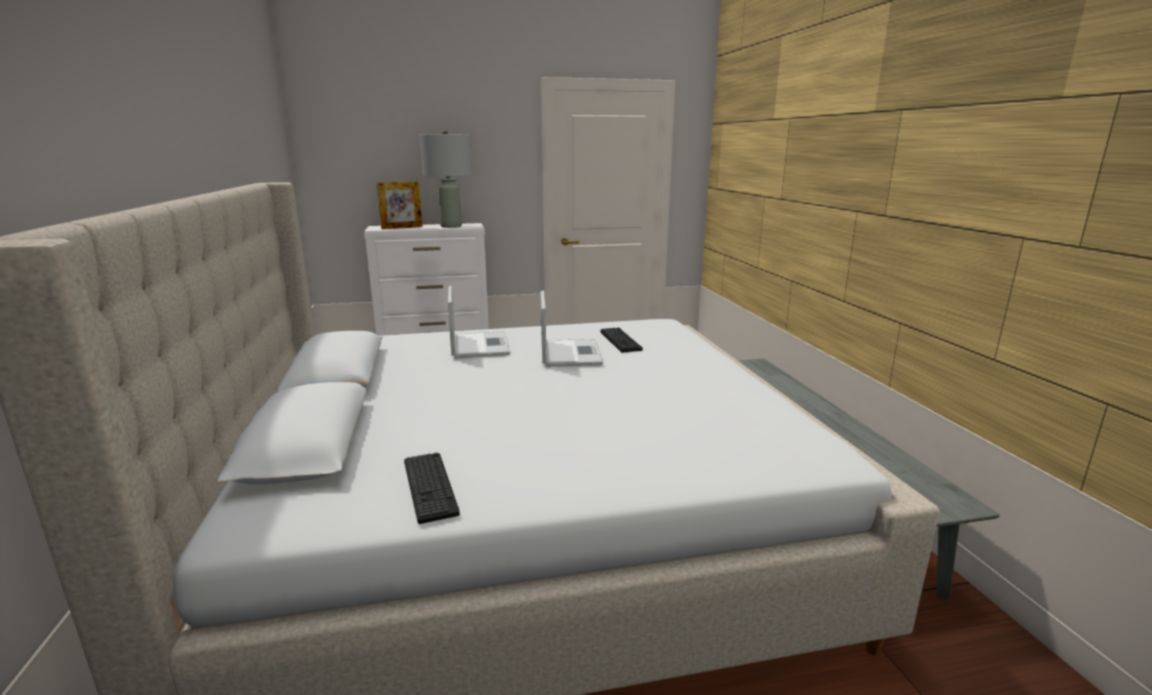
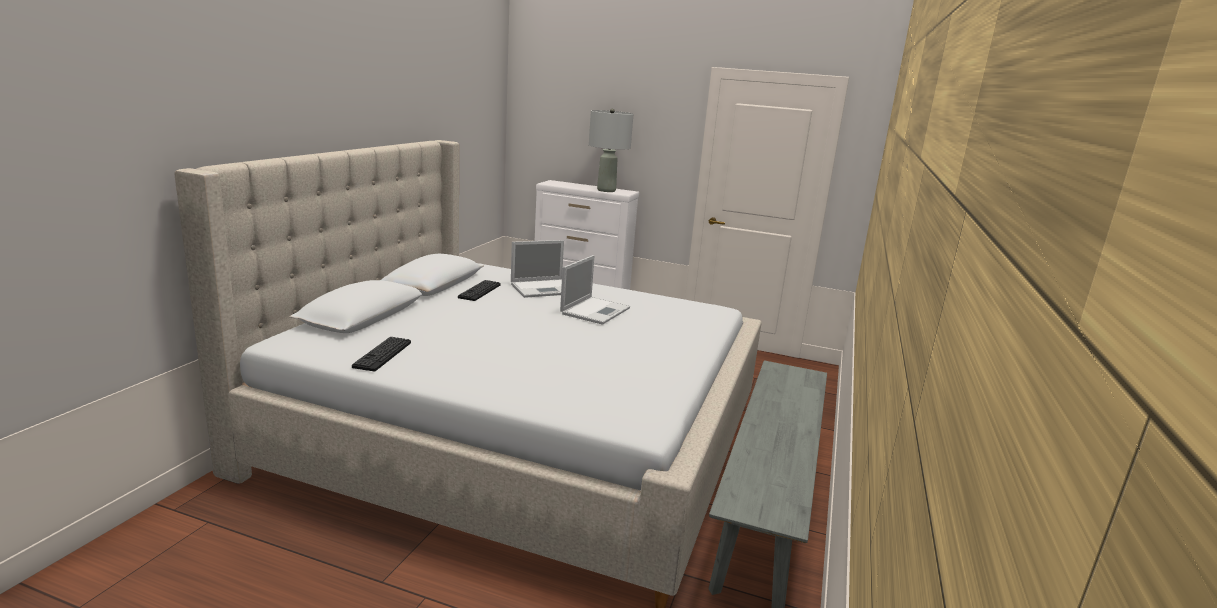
camera: 30 degrees right, 0 degrees up
(402, 228) = (567, 185): picture frame -> none
(479, 345) = (544, 288): laptop -> laptop turned 45 degrees clockwise
(620, 340) = (652, 313): keyboard -> keyboard (479, 291)

